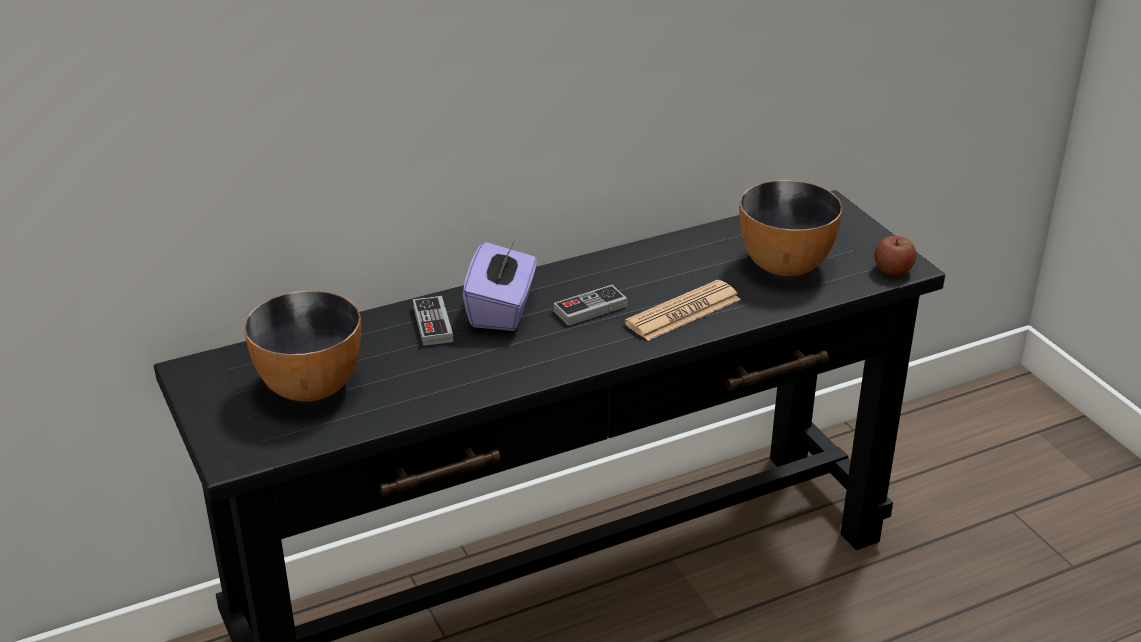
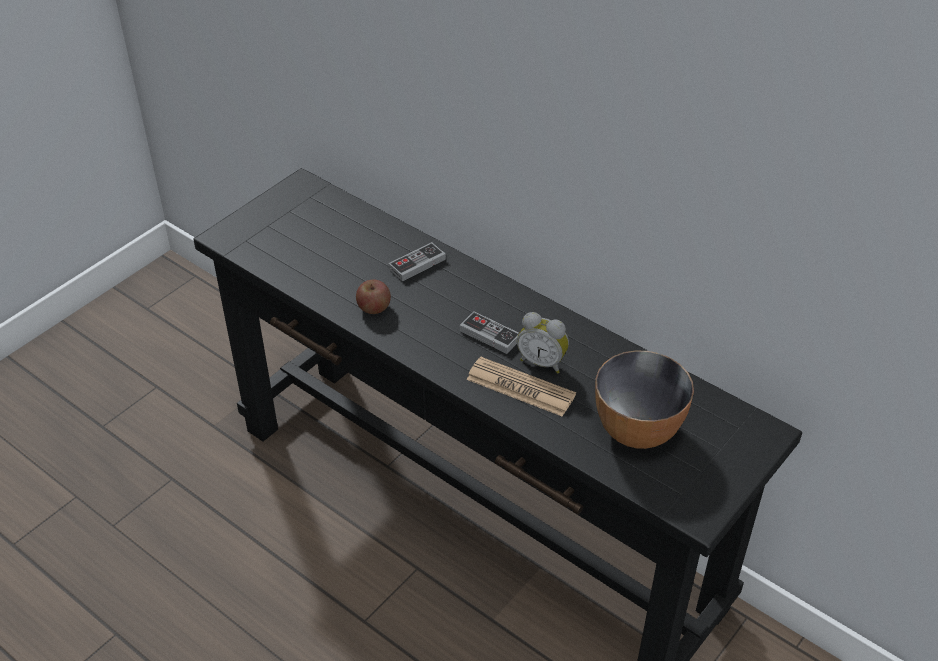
camera: 65 degrees right, 10 degrees up
(311, 386) = (313, 238): bowl -> none
(502, 310) = (457, 290): purple tissue box -> none
(655, 289) = (542, 362): none -> alarm clock
(893, 270) = (684, 506): apple -> apple (374, 307)

